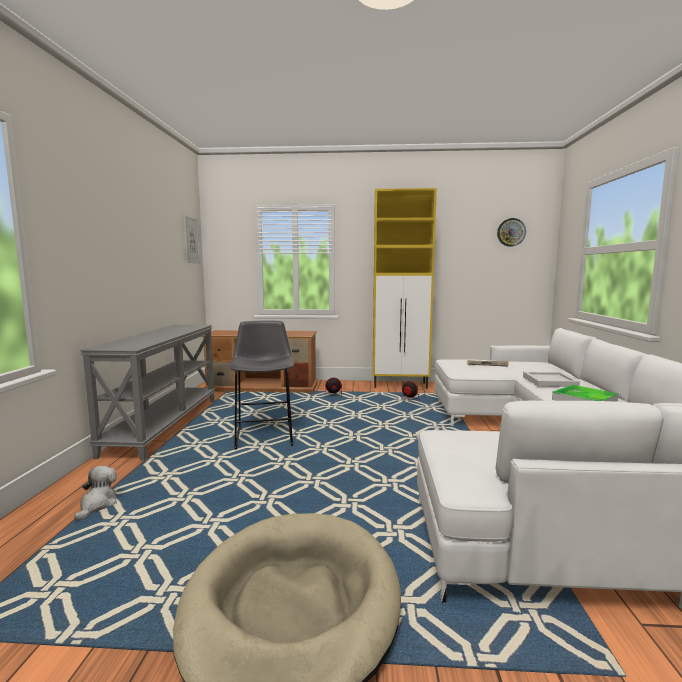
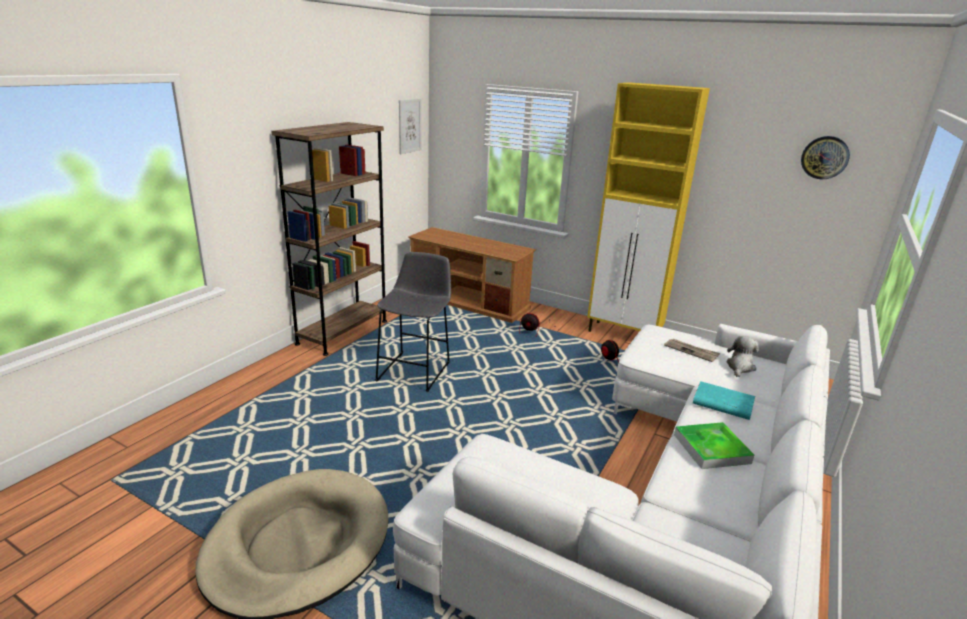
camera: 25 degrees right, 15 degrees up
(98, 505) = (242, 408): plush toy -> plush toy (740, 367)
(164, 424) = (343, 332): grey console table -> brown bookcase
(548, 381) = (722, 403): white tray -> turquoise book

